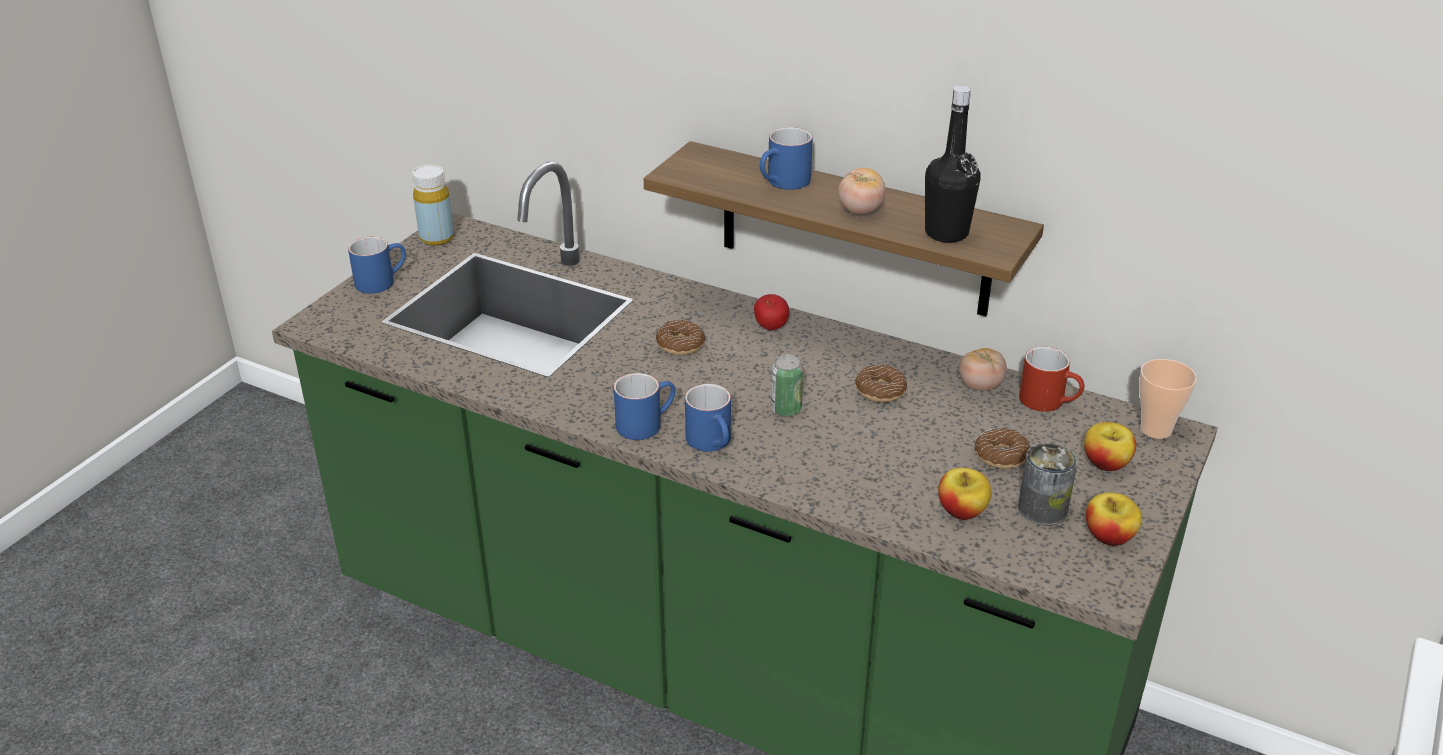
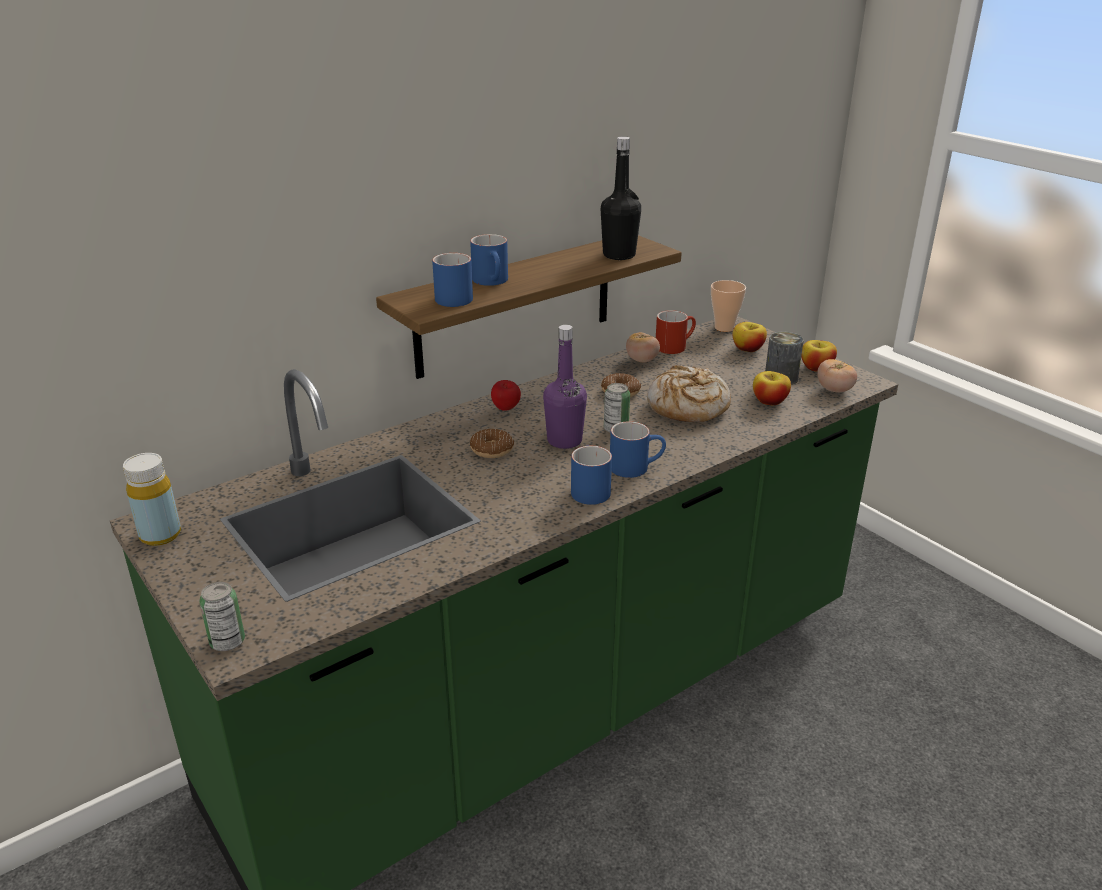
camera: 65 degrees left, 5 degrees down
(321, 316) = (227, 642): none -> can
(381, 280) = (202, 586): blue mug -> blue mug (452, 297)
(733, 382) = (564, 440): none -> purple bottle
(860, 210) = (562, 269): tomato -> tomato (834, 390)
(886, 448) = (687, 407): none -> bread
(1001, 456) = (721, 375): donut -> none

